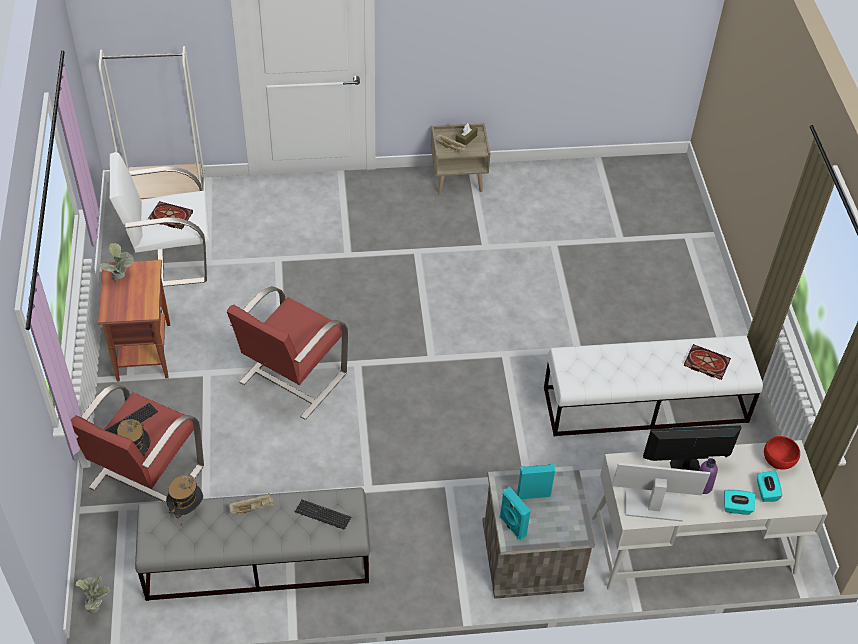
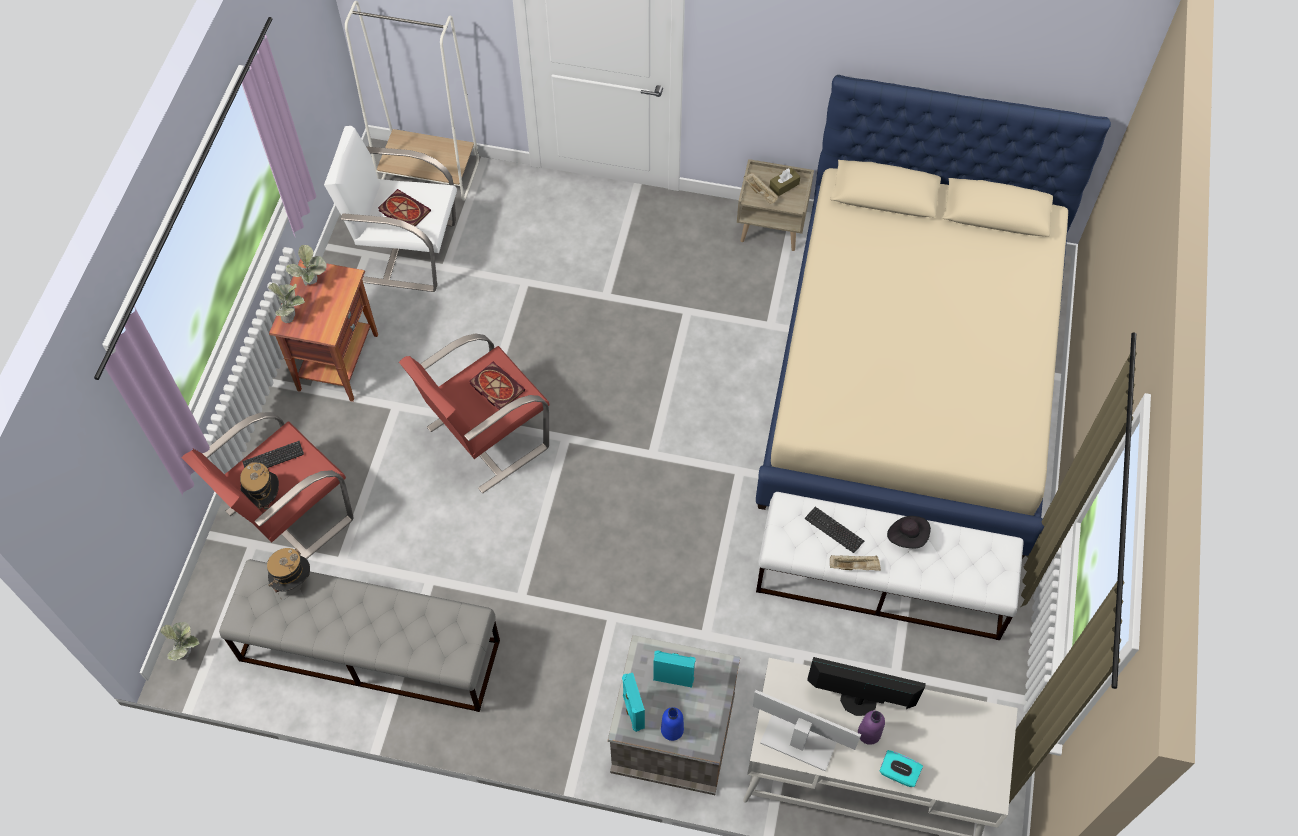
camera: 20 degrees right, 10 degrees up
(113, 306) = (292, 316): none -> potted plant
(252, 508) = (362, 600): beige tray -> beige tray (854, 566)
(323, 515) = (435, 631): keyboard -> keyboard (834, 530)
(548, 531) = (672, 730): none -> blue bottle
(606, 257) = (911, 375): none -> beige bed
(663, 354) = (907, 536): none -> black hat
(705, 363) = (954, 563): book -> book (495, 387)
(766, 492) = (943, 763): turquoise tissue box -> none
(778, 462) = (975, 728): red bowl -> none

